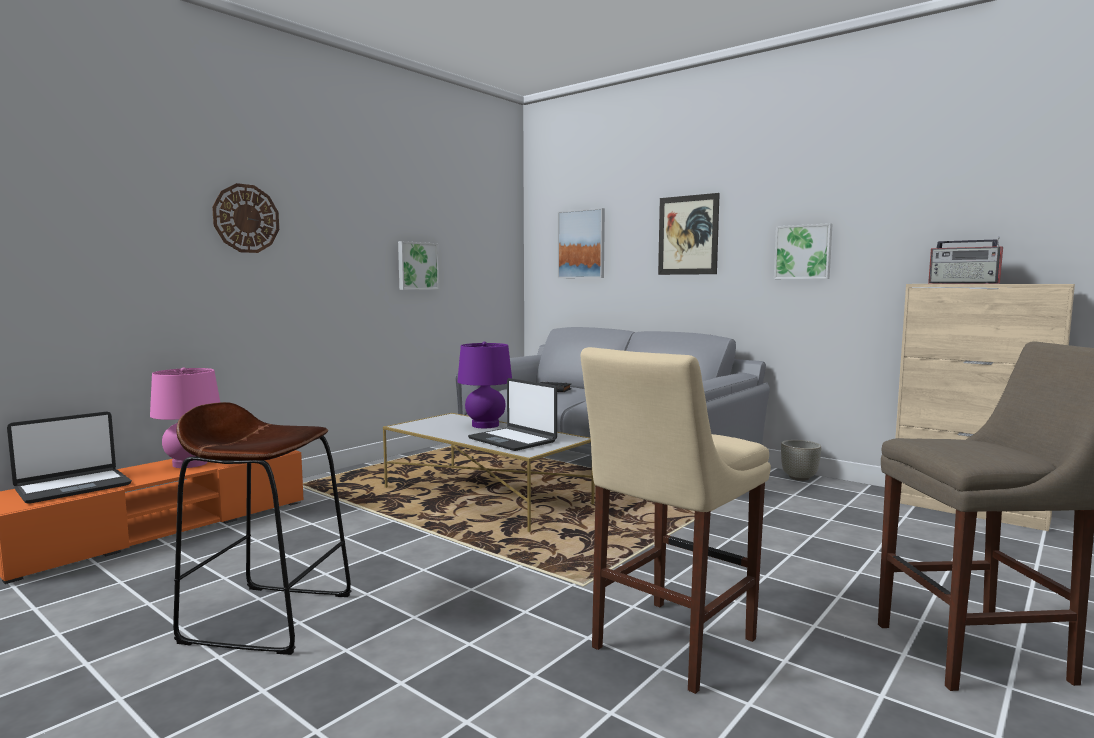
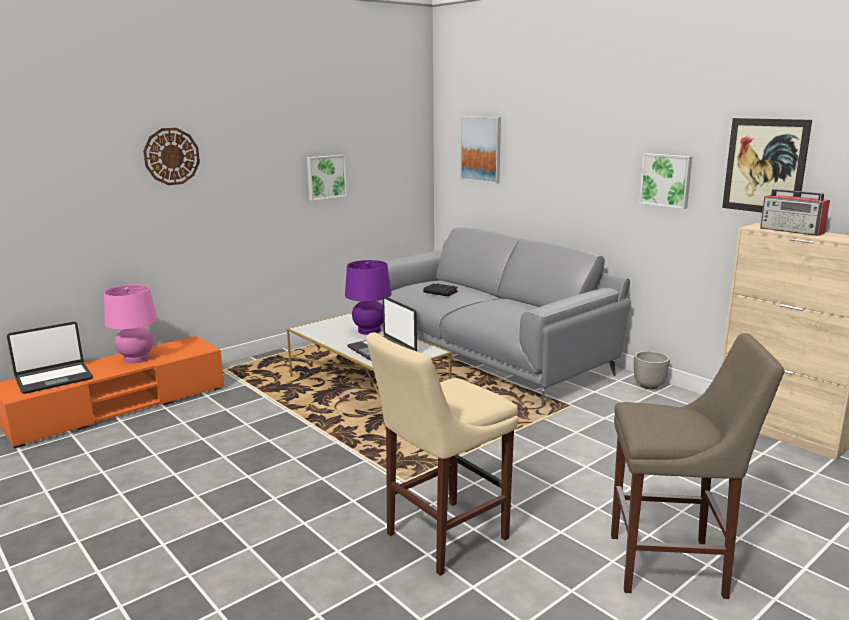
camera: 10 degrees right, 10 degrees up
(268, 617) = (177, 490): brown stool -> none
(688, 235) = (570, 152): picture -> picture (765, 166)

